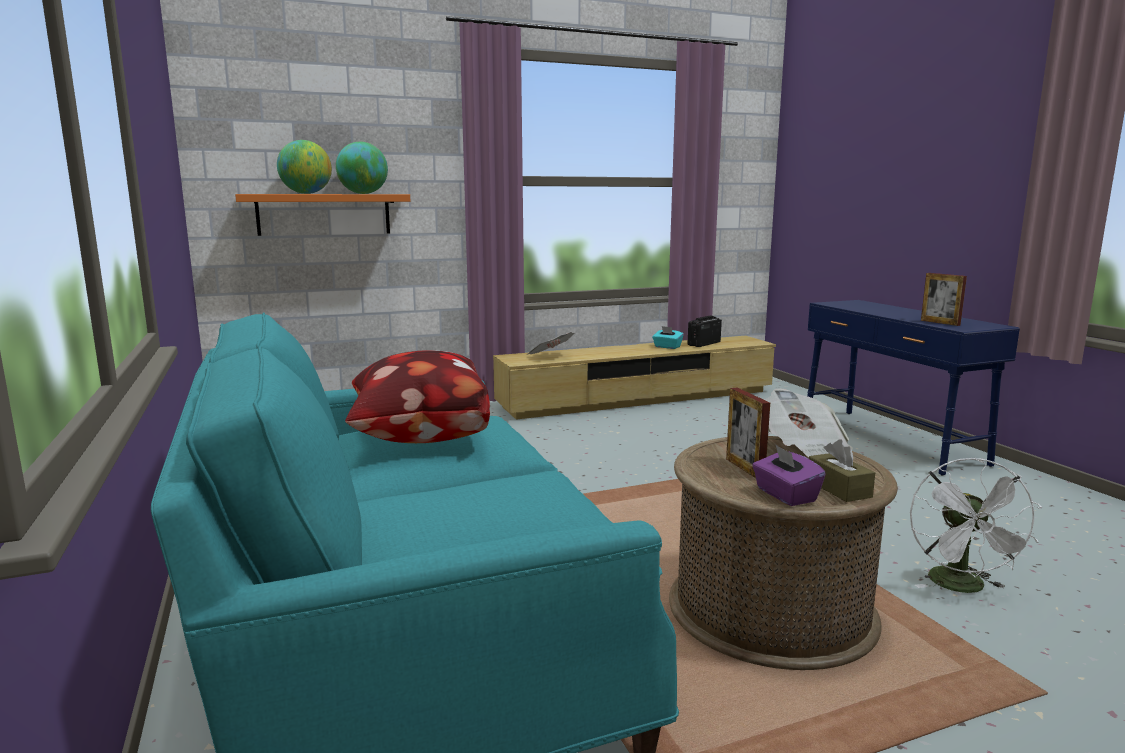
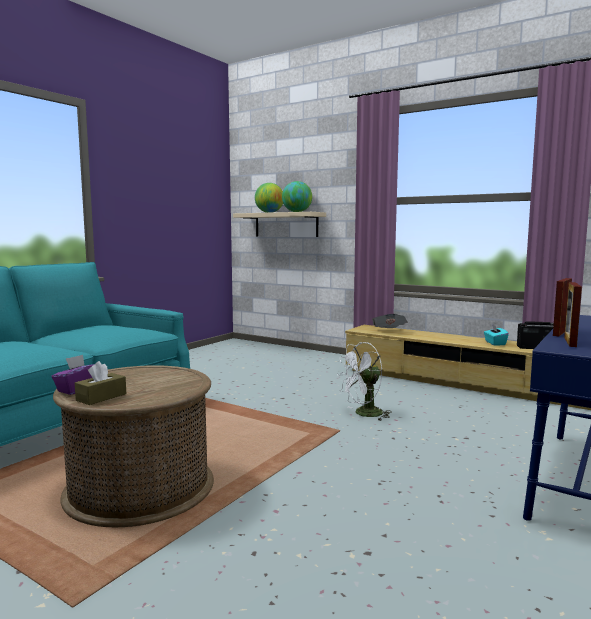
camera: 55 degrees right, 5 degrees down
(324, 214) = (286, 225): orange shelf -> beige shelf
(418, 438) = (100, 329): pillow -> none
(744, 468) = (127, 378): picture frame -> picture frame (560, 332)
(804, 449) = (181, 384): newspaper -> none
(962, 587) = (241, 555): white fan -> white fan (364, 414)

